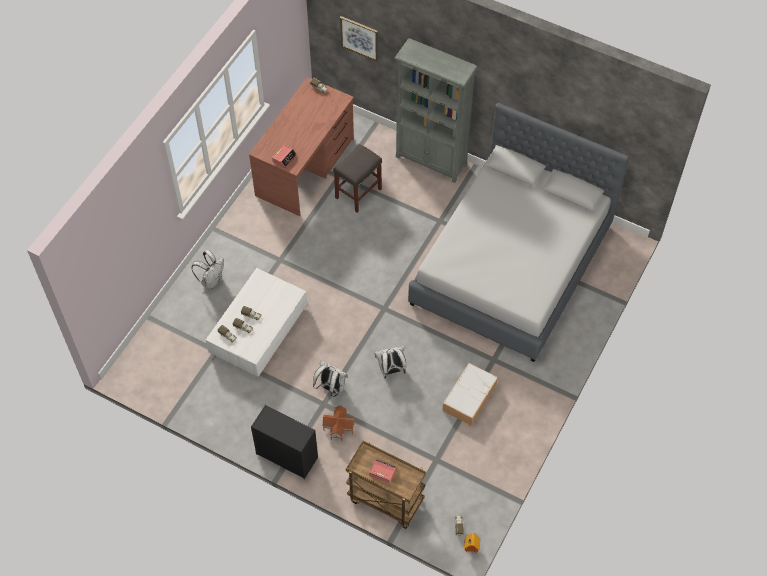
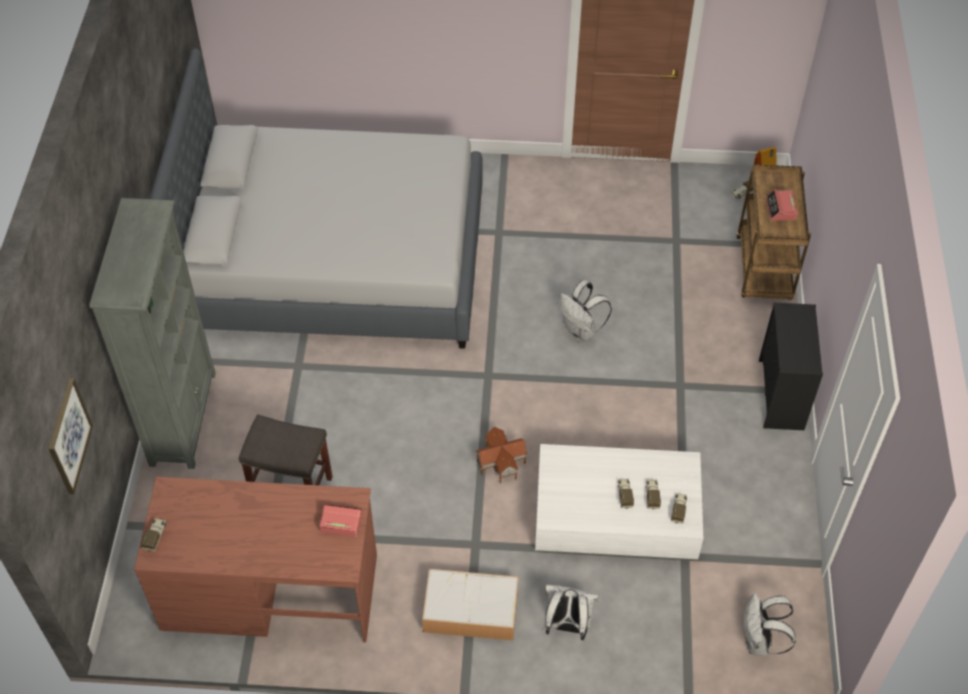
camera: 115 degrees left, 5 degrees down
(331, 387) = (650, 387): white backpack -> white backpack (759, 642)
(338, 427) = (702, 355): toy house -> toy house (502, 463)
(469, 396) = (568, 238): storage box -> storage box (469, 610)

